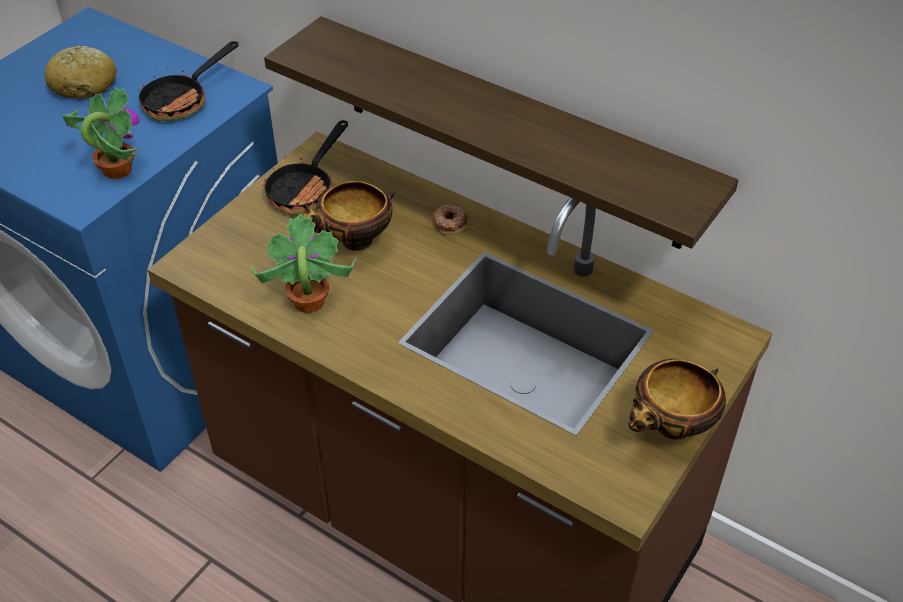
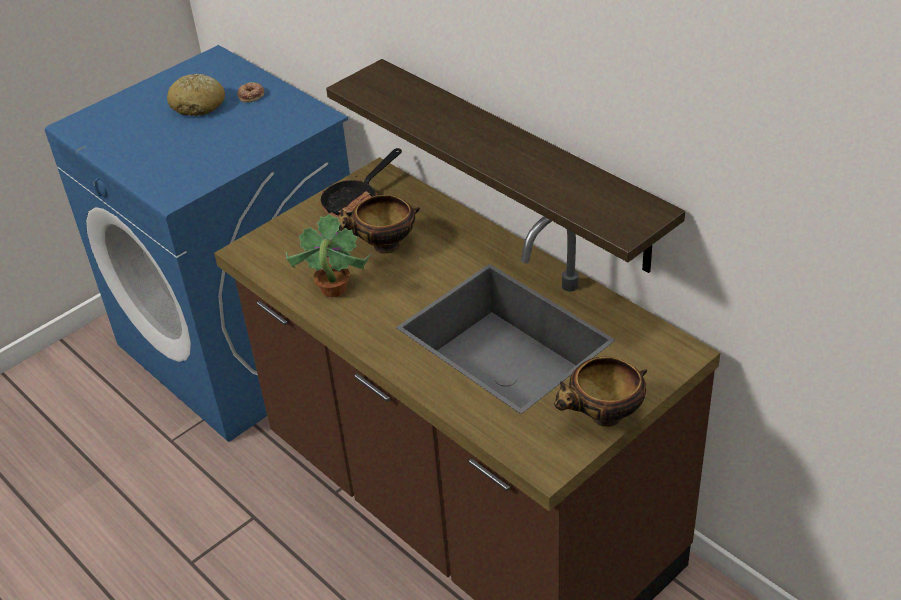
camera: 15 degrees right, 5 degrees down
(116, 170) = (205, 172): potted plant -> none
(183, 100) = (272, 123): frying pan -> none
(450, 222) = (468, 238): donut -> donut (251, 95)

